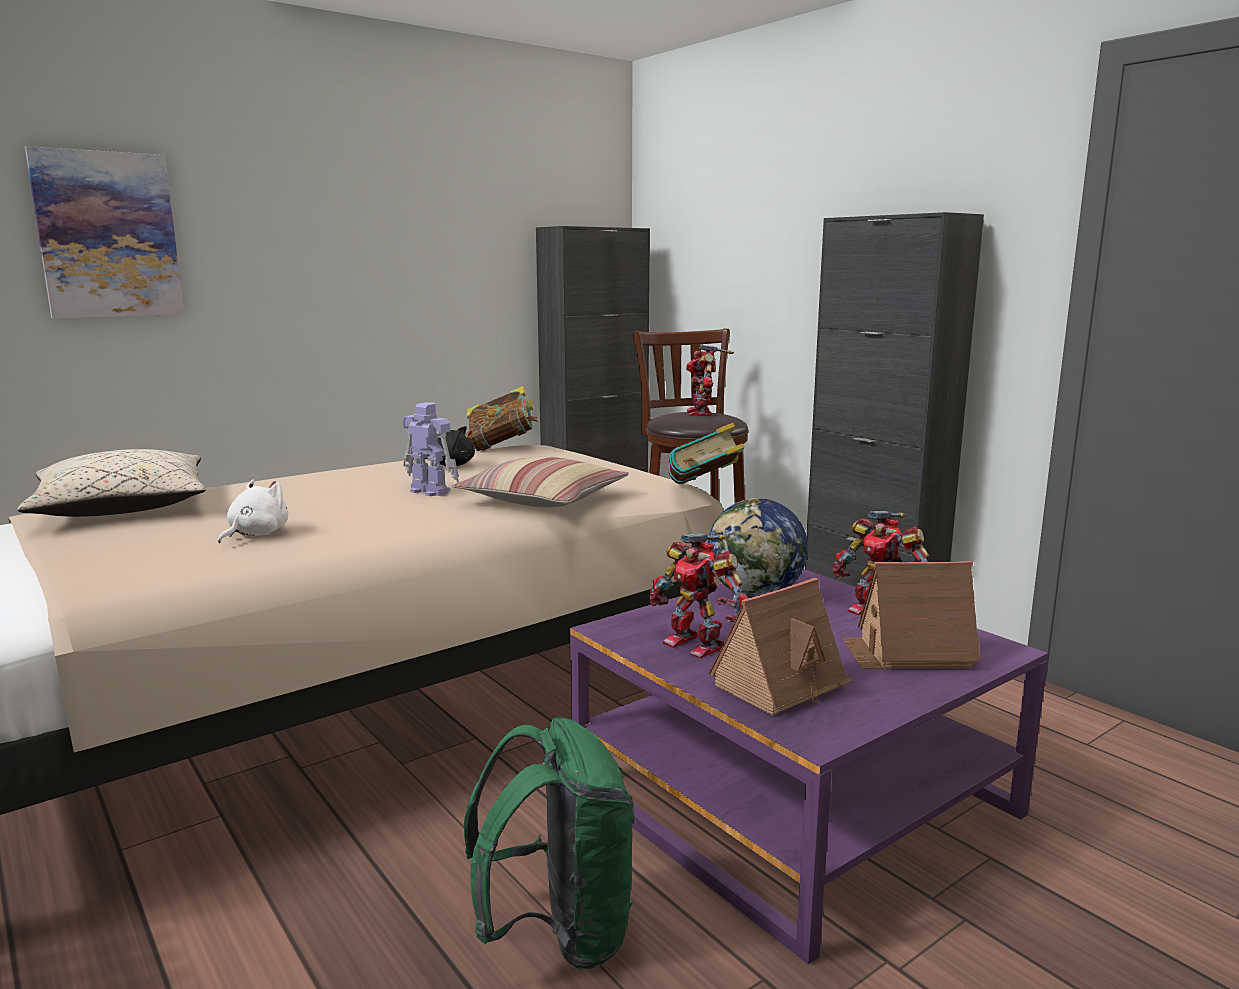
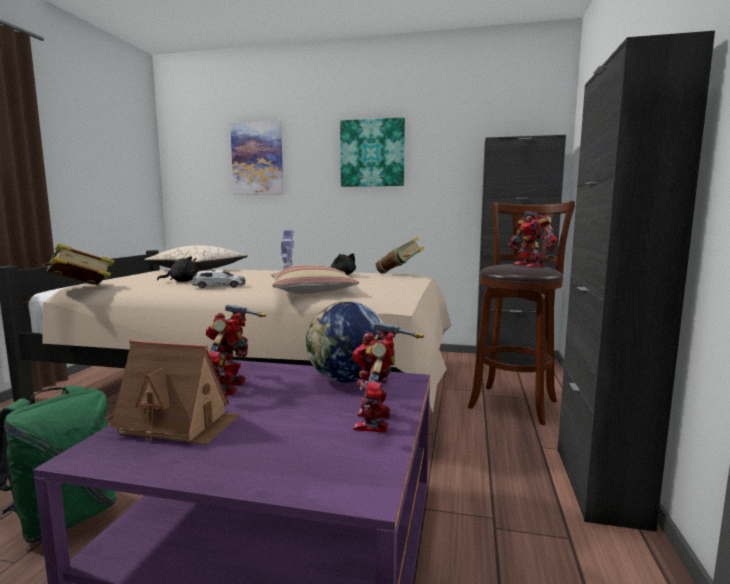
camera: 50 degrees right, 5 degrees down
(255, 534) = (182, 281): white plush toy -> black plush toy
(364, 235) = (372, 153): none -> picture
(381, 525) = (219, 286): none -> toy car
(702, 413) = (530, 265): toy robot -> toy robot turned 75 degrees counterclockwise
(704, 489) = (406, 304): book -> book (80, 288)
(908, 653) = (296, 451): toy house -> none

